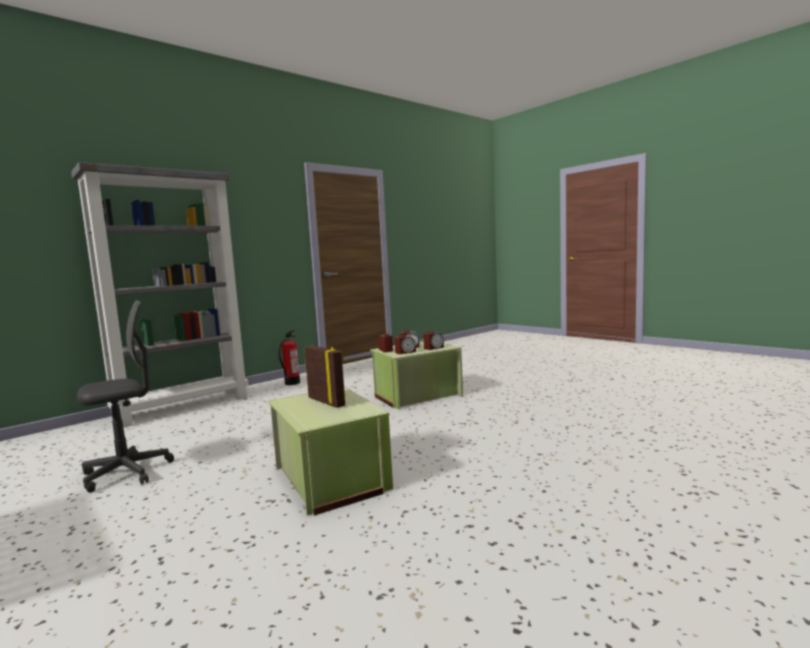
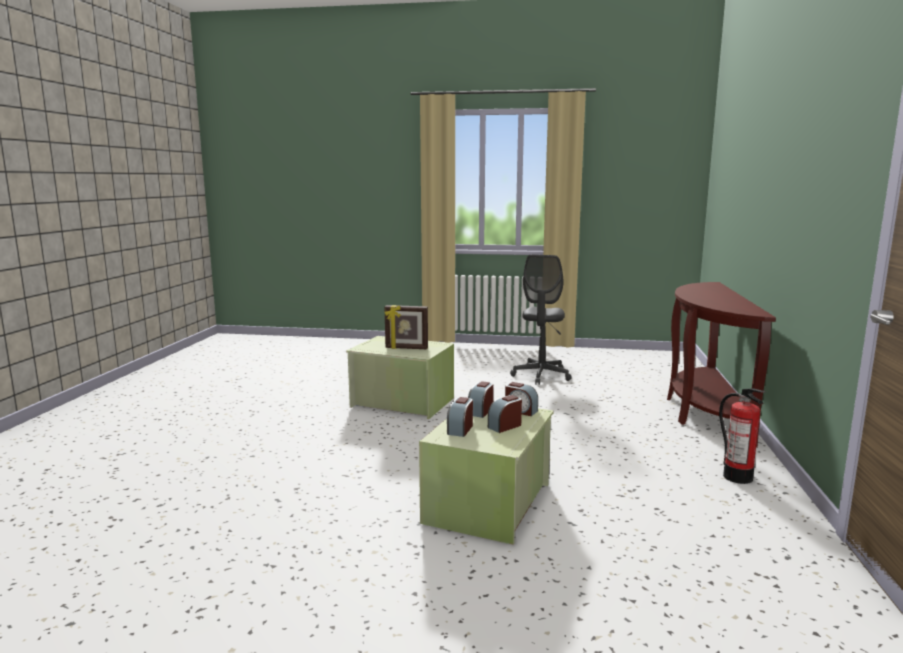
camera: 140 degrees right, 5 degrees up
(183, 407) = (704, 411): grey bookcase -> brown console table

